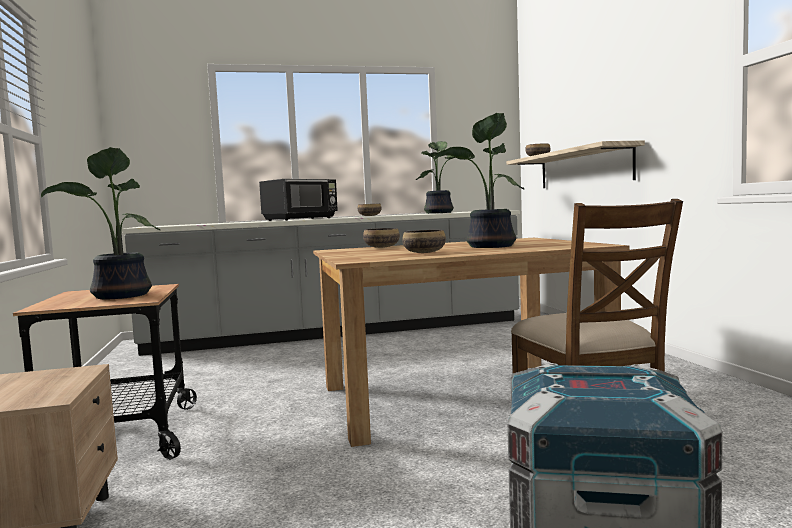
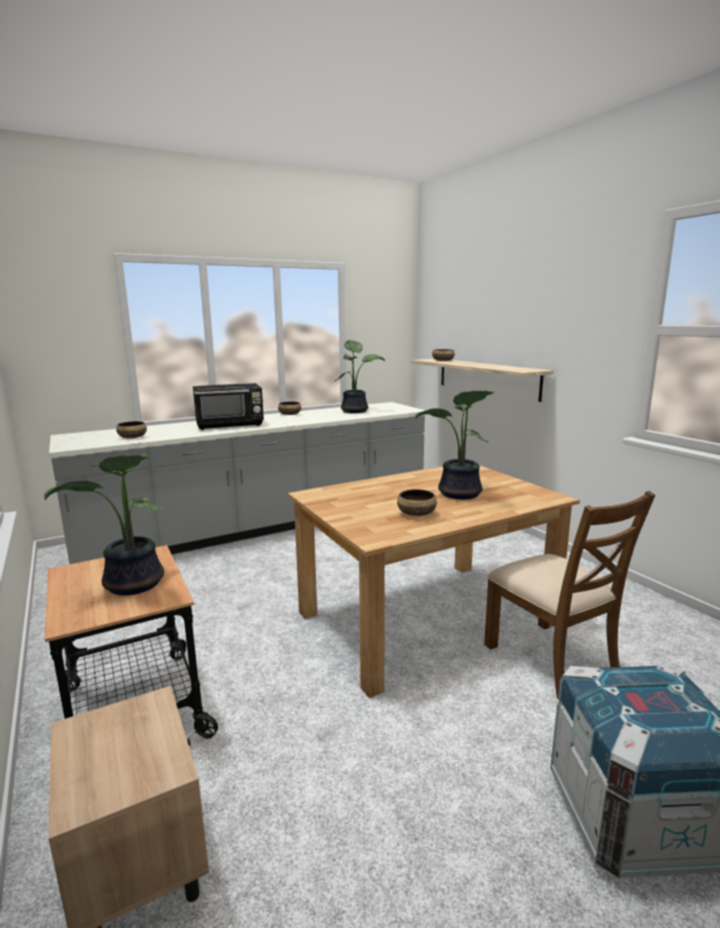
camera: 15 degrees left, 10 degrees up
(301, 219) = (230, 425): black microwave -> black microwave turned 45 degrees clockwise
(381, 247) = (352, 488): bowl -> bowl (132, 437)

